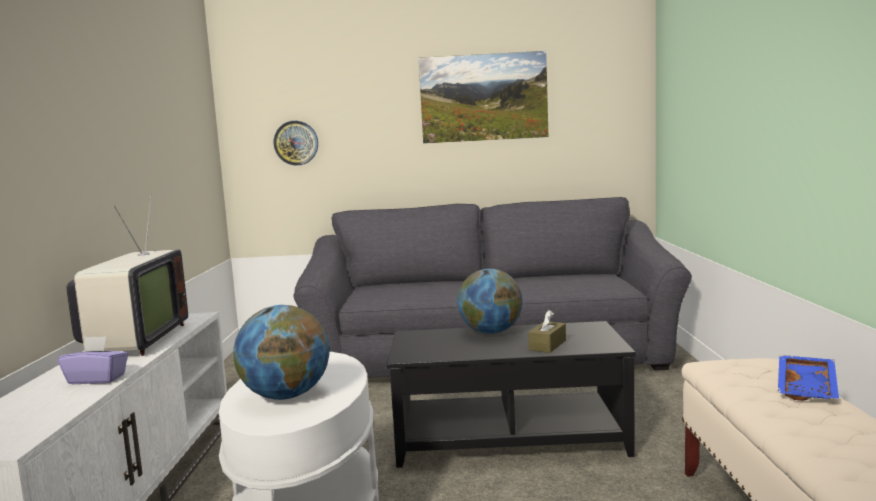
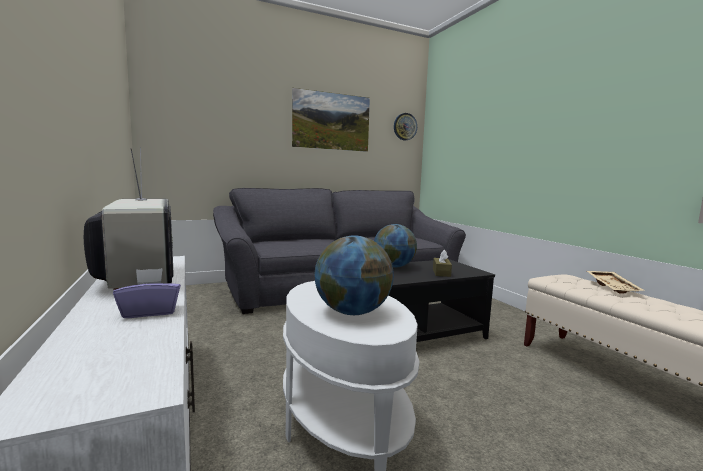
camera: 25 degrees left, 0 degrees up
(296, 143) = (199, 135): wall clock -> wall clock (405, 126)
(808, 388) = (613, 287): blue tray -> beige tray

